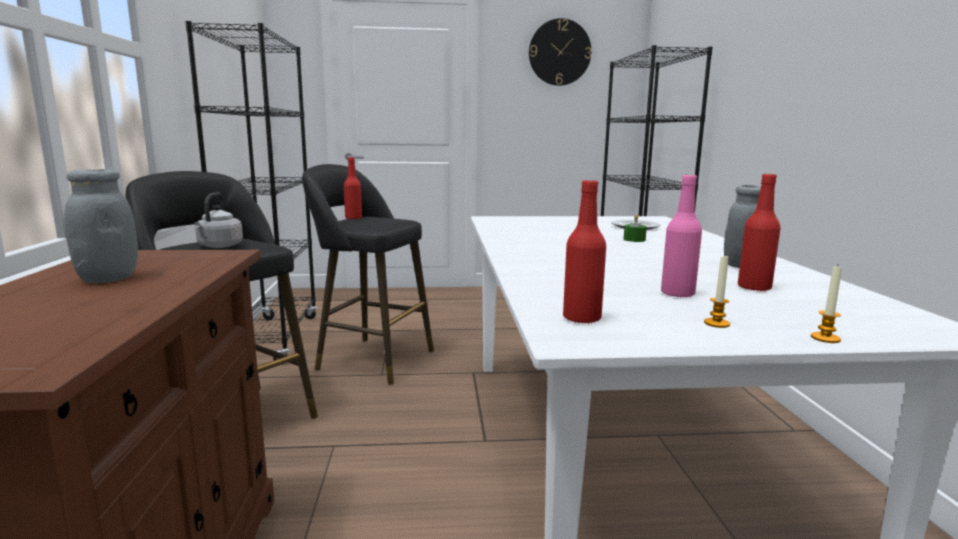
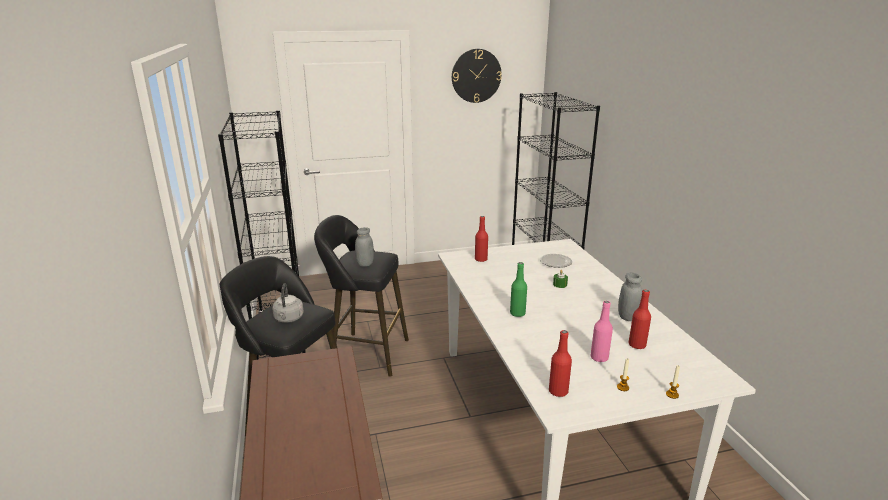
camera: 10 degrees left, 10 degrees up
(108, 279) = (301, 398): grey jar -> grey jar (365, 264)
(353, 218) = (349, 259): red bottle -> red bottle (481, 259)
(553, 254) = (517, 313): none -> green bottle

